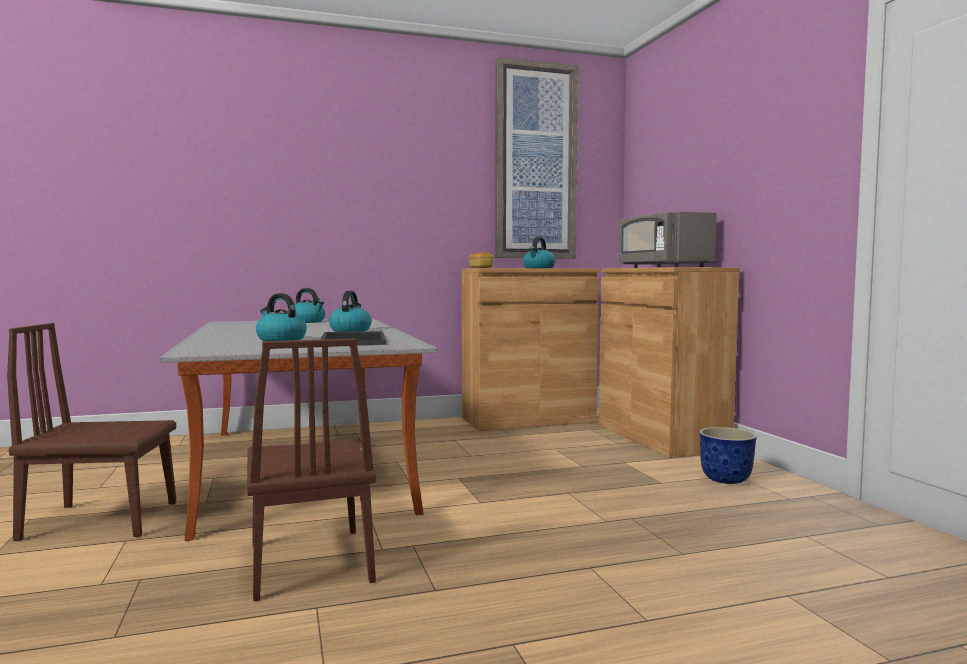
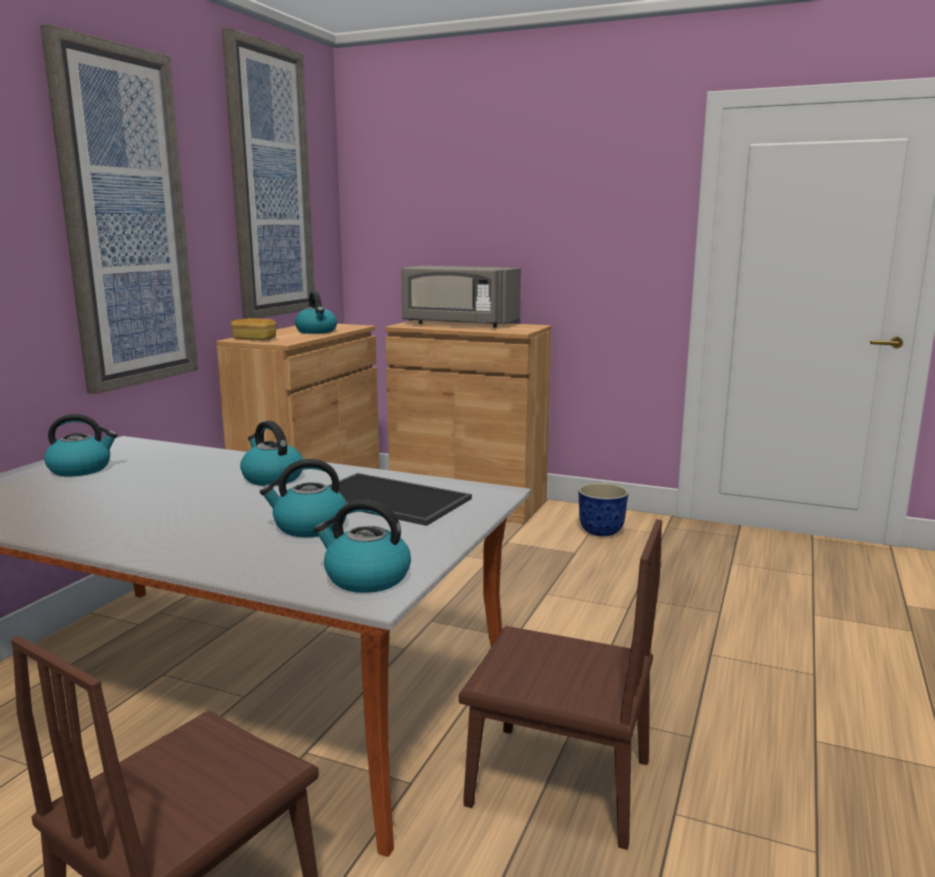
camera: 50 degrees left, 10 degrees up
(215, 349) = (366, 578): none -> kettle
(393, 184) = (125, 220): none -> picture

